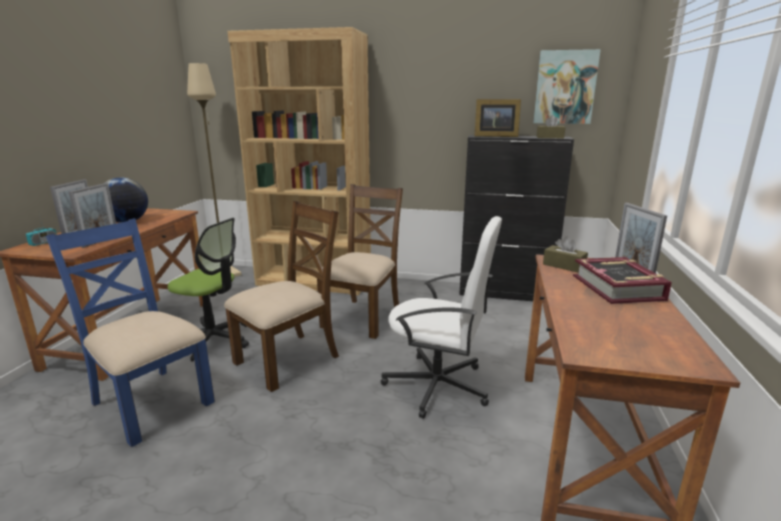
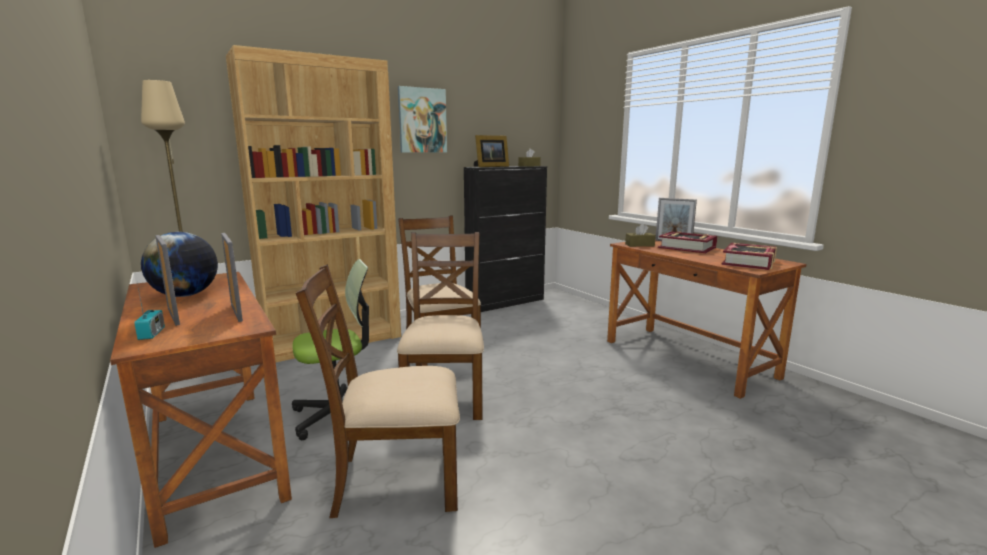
camera: 45 degrees left, 5 degrees down
(151, 402) = (395, 481): blue chair -> brown chair
(438, 386) = (576, 365): white office chair -> none
(565, 87) = (524, 127): picture -> picture (422, 120)
(625, 340) = (749, 262): none -> book

